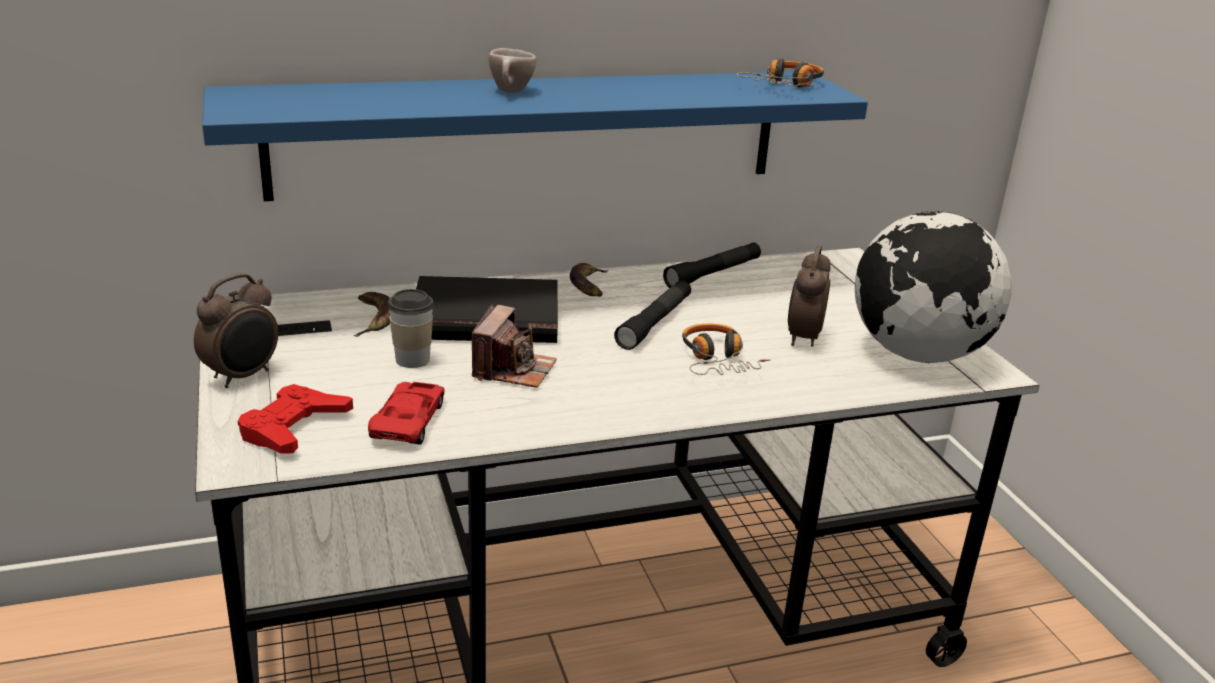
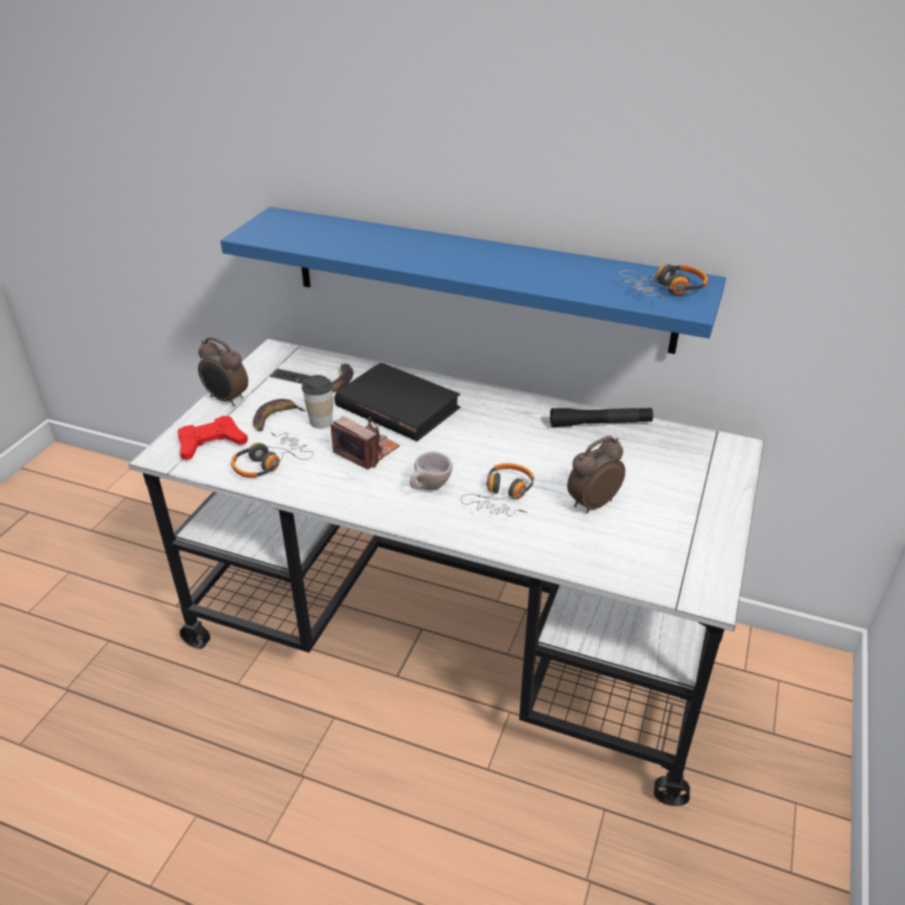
camera: 40 degrees right, 10 degrees up
(243, 376) = (227, 399): alarm clock -> alarm clock turned 45 degrees clockwise
(409, 420) = (270, 463): red toy car -> headphones
(511, 93) = (436, 251): beige cup -> beige cup (429, 489)
(513, 369) = (366, 451): camera -> camera turned 105 degrees counterclockwise
(589, 285) = (497, 403): banana -> banana (275, 418)
(655, 323) = (501, 450): black flashlight -> none
(917, 355) = (664, 555): globe -> none

